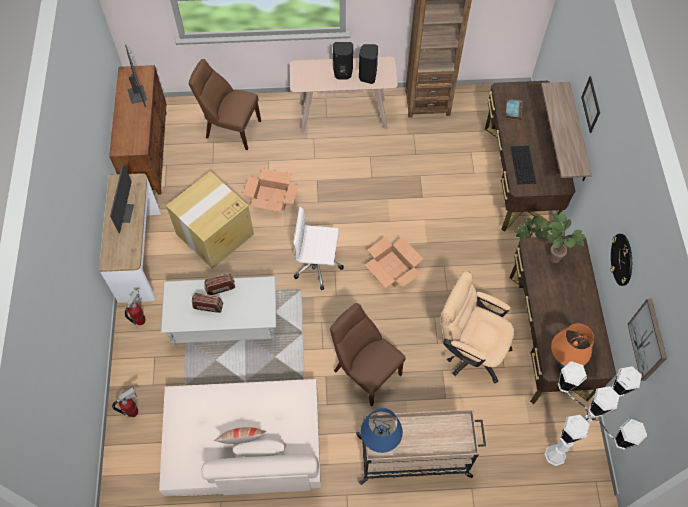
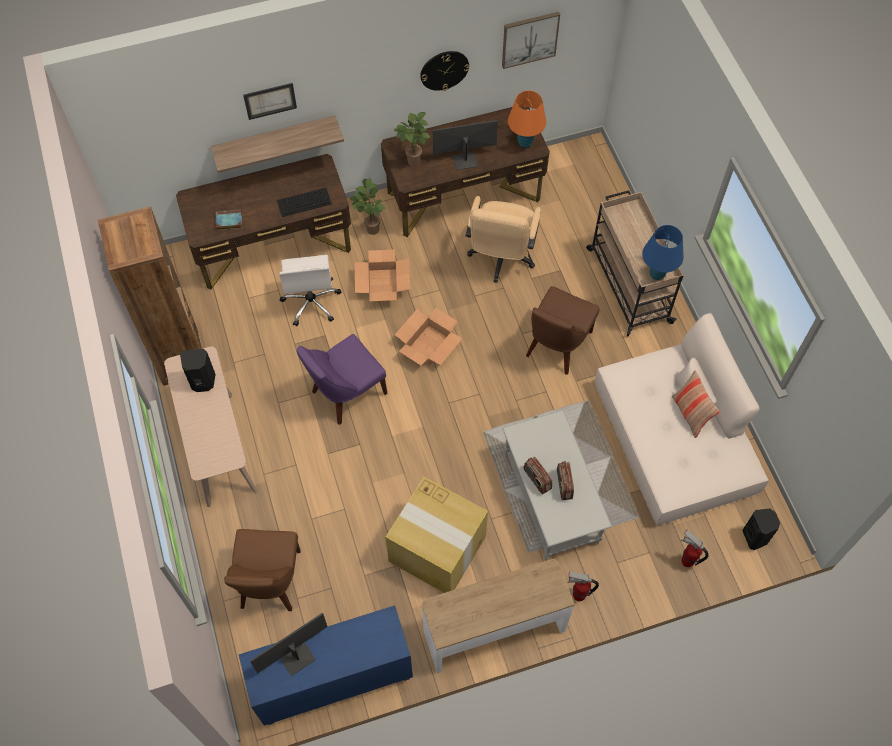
camera: 105 degrees left, 0 degrees up
(124, 213) = (487, 605): monitor -> monitor (465, 160)
(148, 152) = (333, 681): brown cabinet -> blue cabinet
(272, 197) = (367, 498): cardboard box -> cardboard box (383, 285)
(318, 266) = (447, 421): white office chair -> white office chair (311, 302)
(343, 73) = (203, 411): black speaker -> black speaker (755, 537)
(364, 201) = (346, 394): none -> purple chair
(555, 455) = (583, 177): white floor lamp -> none

